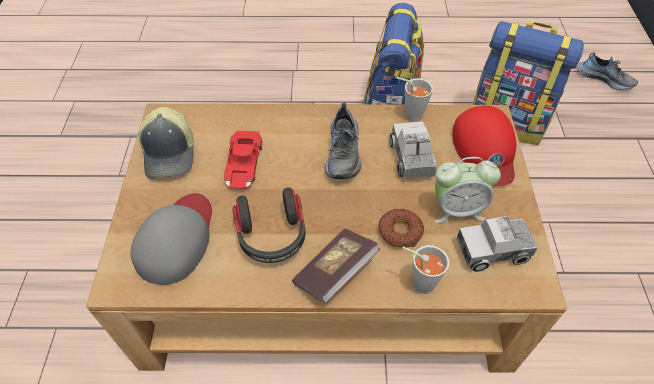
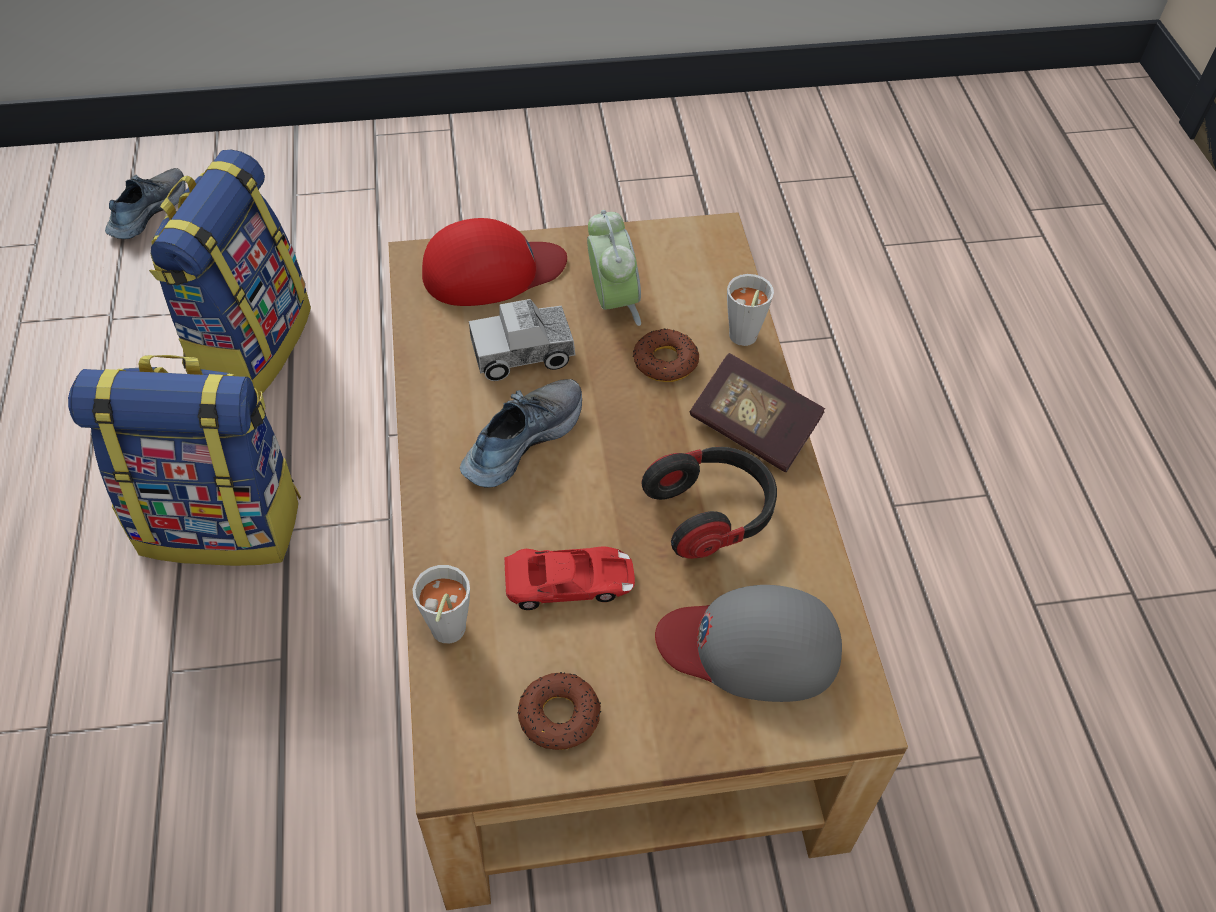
camera: 100 degrees left, 0 degrees up
(170, 153) = (559, 715): cap -> donut
(344, 152) = (521, 439): shoe -> shoe turned 45 degrees counterclockwise
(409, 115) = (422, 359): grey cup -> grey cup (446, 635)
(492, 250) = (673, 269): toy truck -> none

